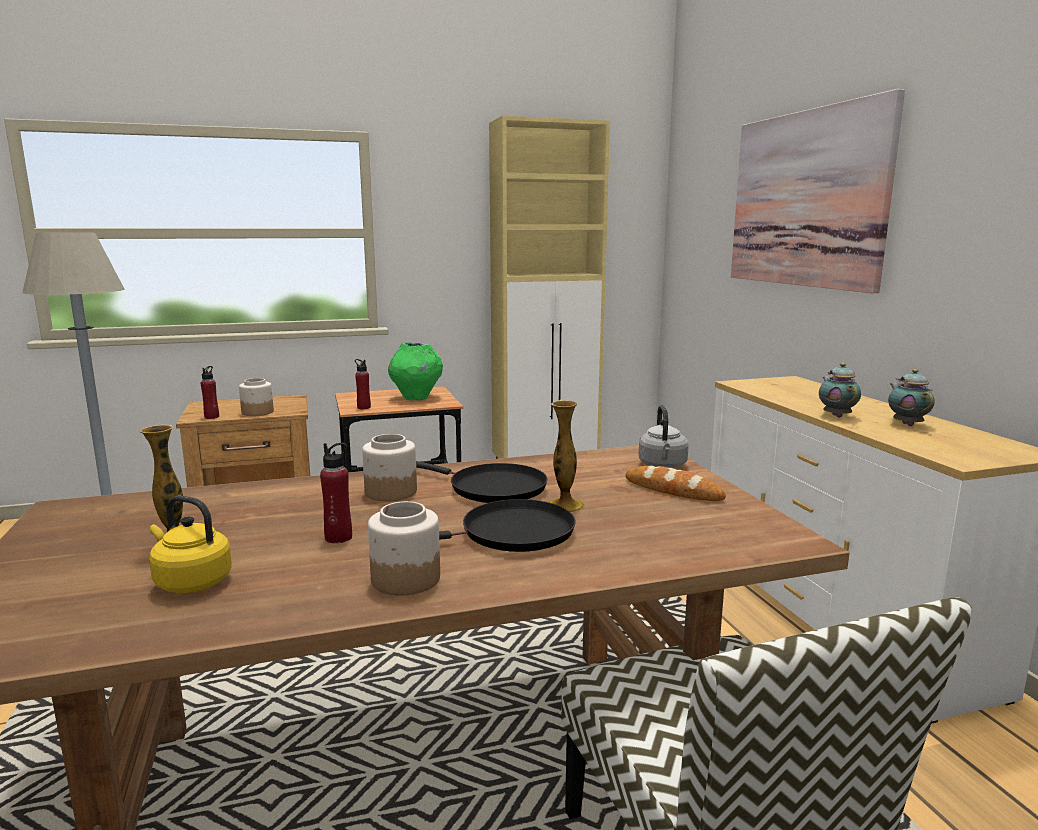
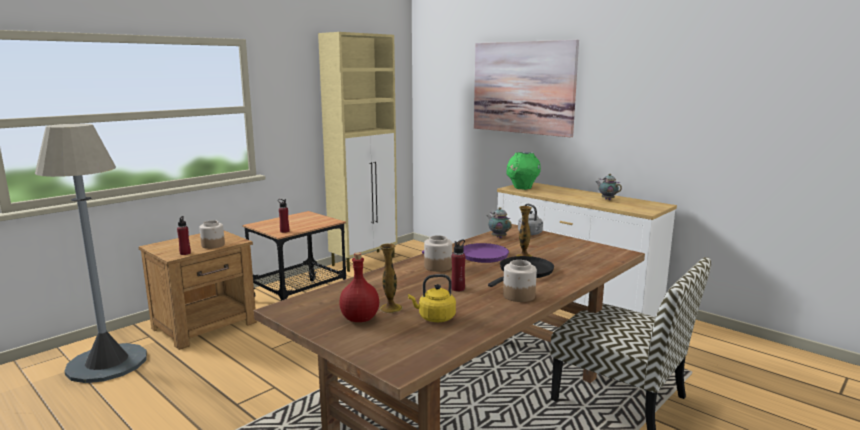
camera: 30 degrees left, 0 degrees up
(102, 551) = (360, 318): none -> red bottle
(416, 398) = (306, 220): green vase -> green vase (522, 188)
(492, 488) = (479, 256): black frying pan -> purple frying pan
(673, 490) = (552, 243): bread -> none
(836, 416) = (576, 199): teapot -> teapot (498, 237)

